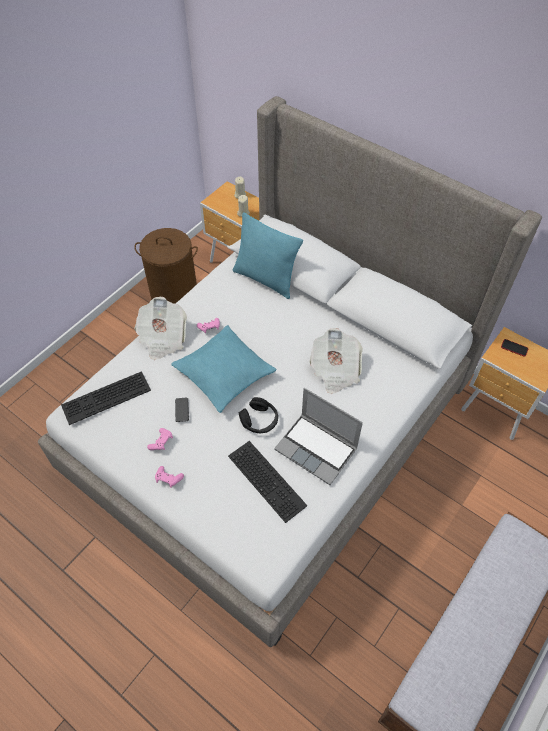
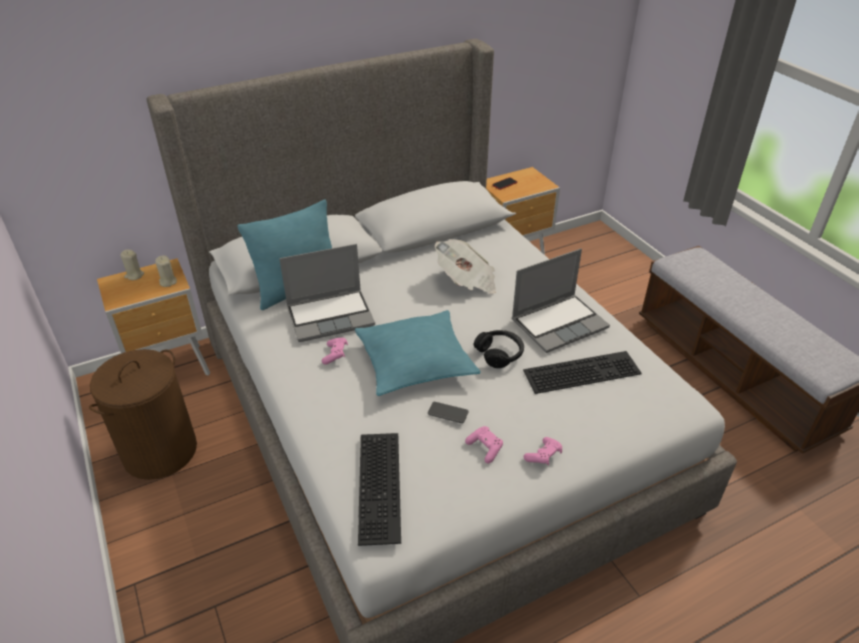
camera: 65 degrees left, 15 degrees down
(162, 338) = (316, 402): newspaper -> none
(246, 308) = (331, 316): none -> laptop

